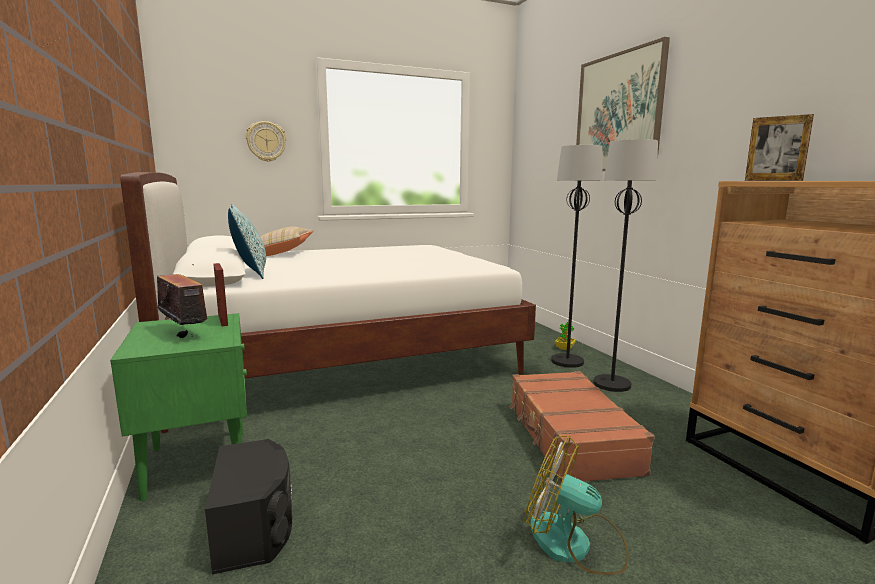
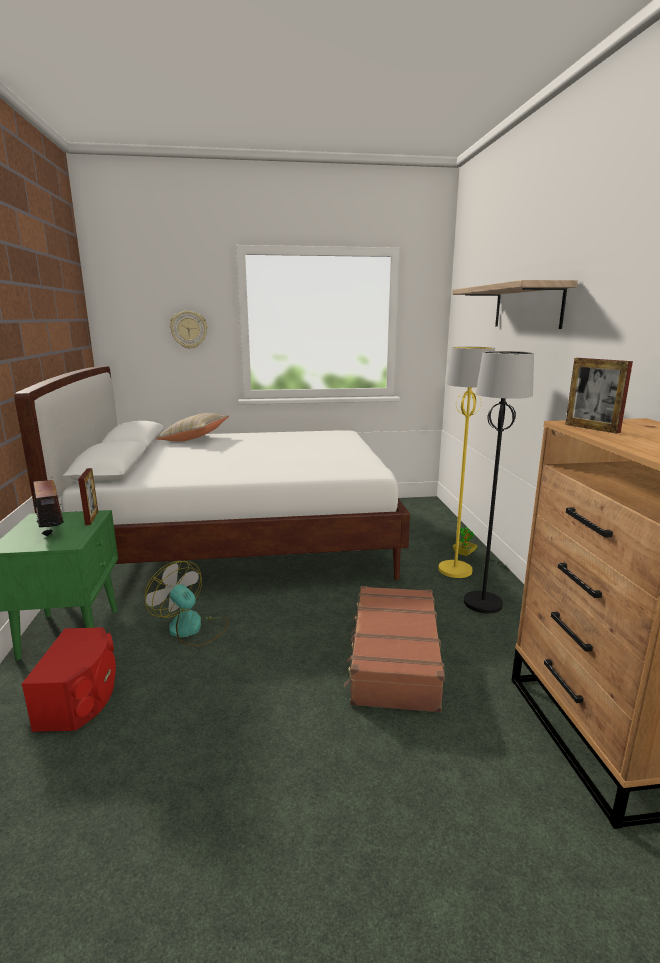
camera: 15 degrees right, 5 degrees up
(250, 273) = (144, 465): pillow -> none
(255, 527) = (81, 698): black speaker -> red speaker
(567, 361) = (455, 570): black floor lamp -> yellow floor lamp
(574, 544) = (319, 765): fan -> fan (192, 629)
(618, 113) = (527, 306): picture -> shelf

